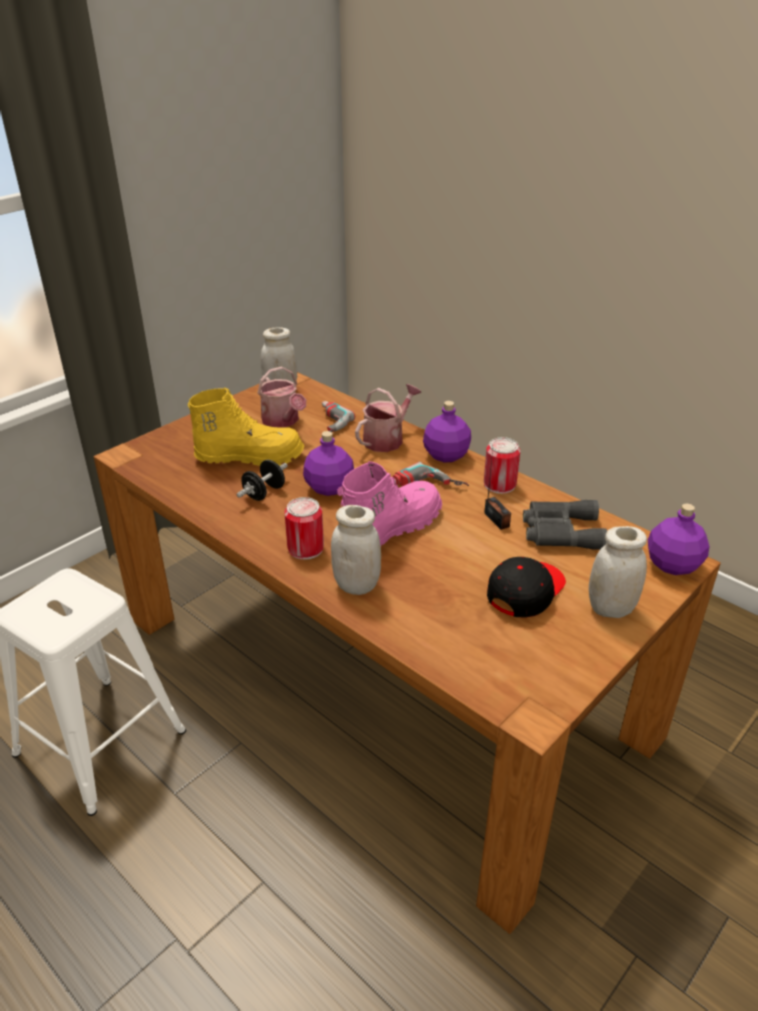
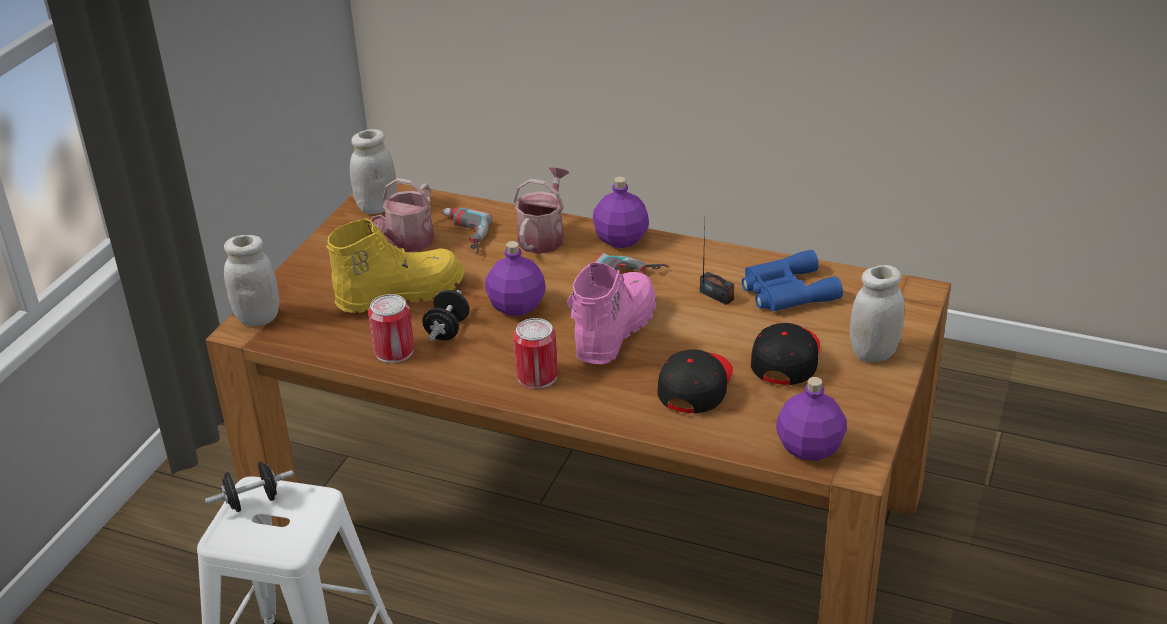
camera: 20 degrees left, 0 degrees up
(57, 589) = (252, 501): none -> black dumbbell
(283, 421) = (407, 243): watering can -> watering can turned 75 degrees clockwise
(356, 585) = (616, 398): white jar -> white jar (258, 318)
(430, 594) = (695, 386): none -> black cap
(499, 484) = (697, 258): can -> can (394, 351)
(560, 531) = (786, 291): grey binoculars -> blue binoculars
(673, 564) = (909, 296): purple bottle -> purple bottle (810, 447)

